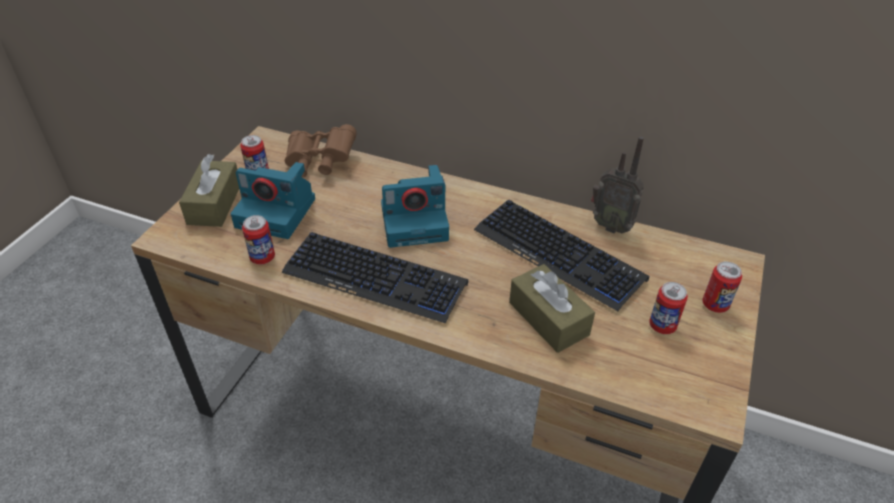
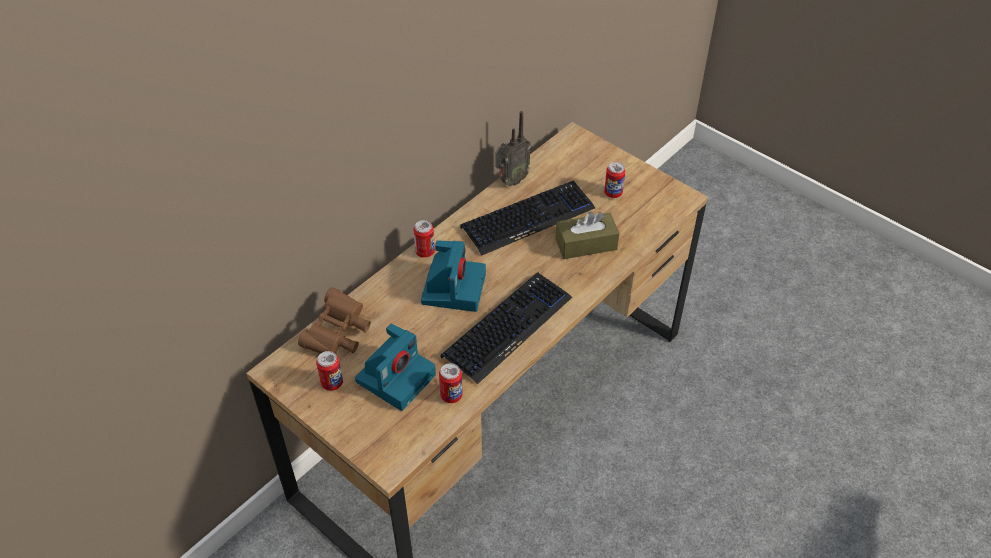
camera: 70 degrees left, 5 degrees up
(214, 204) = (359, 422): brown tissue box -> none
(715, 305) = (605, 162): can -> can (425, 252)

